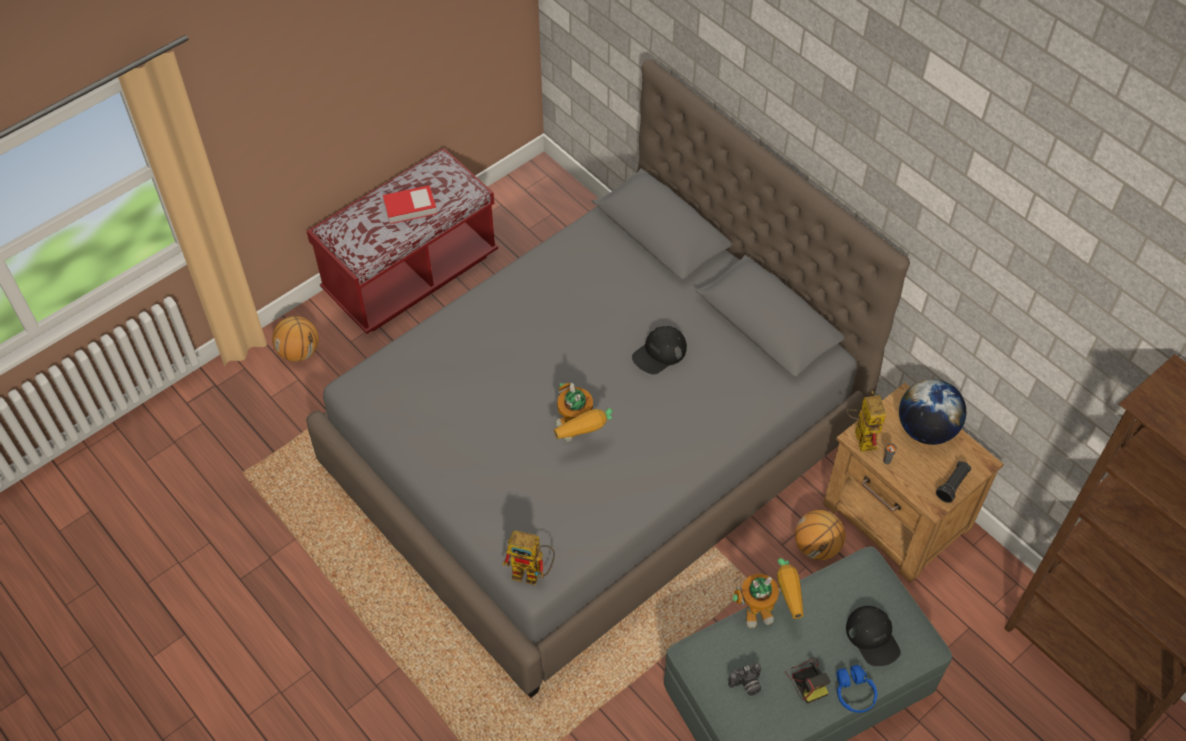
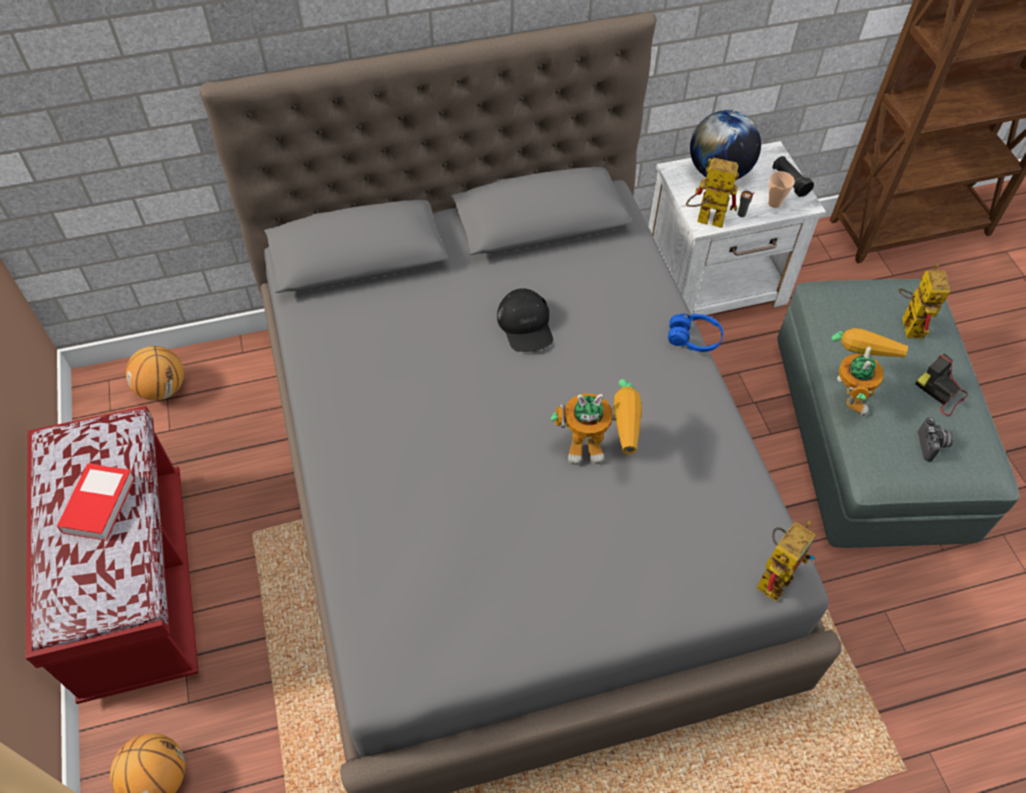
camera: 65 degrees left, 0 degrees up
(807, 680) = (941, 393): camera -> camera turned 135 degrees counterclockwise
(817, 546) = (720, 353): basketball -> basketball (163, 388)
(854, 693) = (964, 363): blue headphones -> blue headphones (694, 339)
(873, 637) = (908, 322): black cap -> toy robot
(897, 518) = (716, 282): brown nightstand -> white nightstand
(918, 481) = (774, 203): none -> cup

